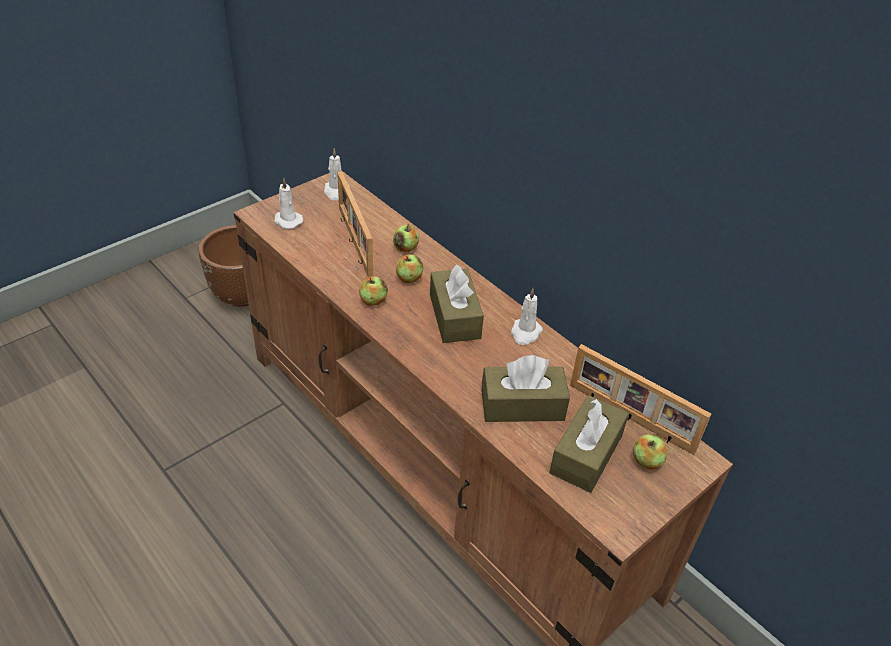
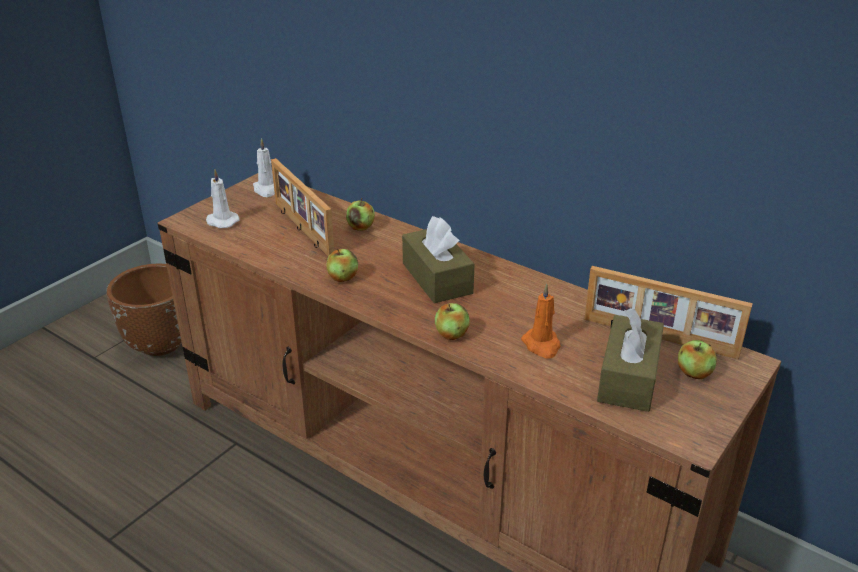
camera: 10 degrees left, 10 degrees down
(409, 278) = (374, 252): apple -> apple (451, 334)
(522, 405) = (542, 345): brown tissue box -> orange candle
(525, 333) = (518, 281): white candle -> none

